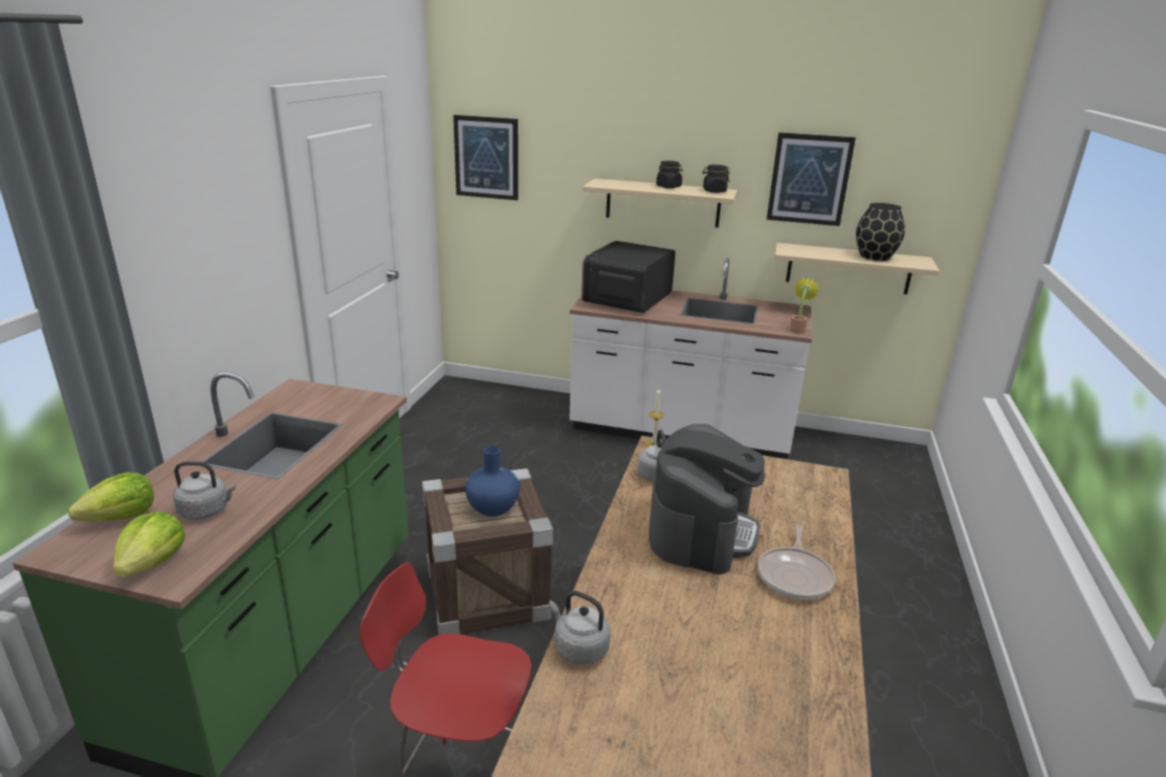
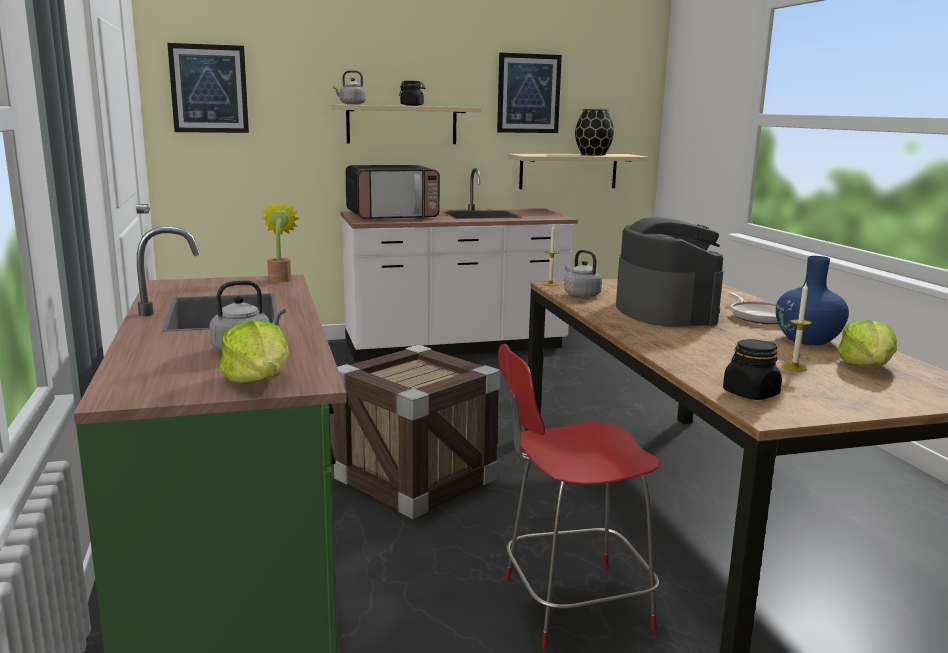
camera: 30 degrees left, 10 degrees down
(121, 517) = (148, 368): lettuce -> lettuce (867, 366)
(492, 508) = (422, 373): blue vase -> blue vase (807, 340)
(578, 648) = (693, 369): grey kettle -> grey kettle (351, 104)
(627, 299) = (392, 216): microwave -> microwave turned 105 degrees counterclockwise
(688, 688) = (794, 367): none -> candle
(714, 191) = (455, 106): black jar -> black jar (750, 394)
(798, 329) = (559, 217): potted plant -> potted plant (280, 278)

